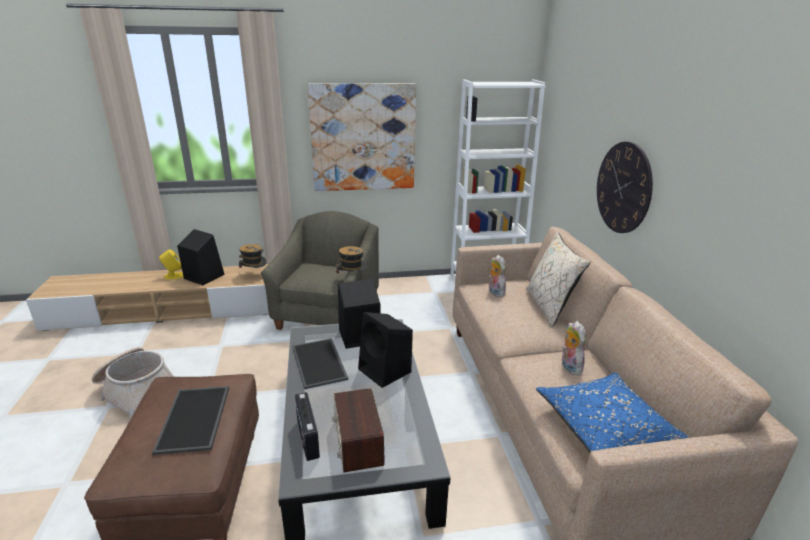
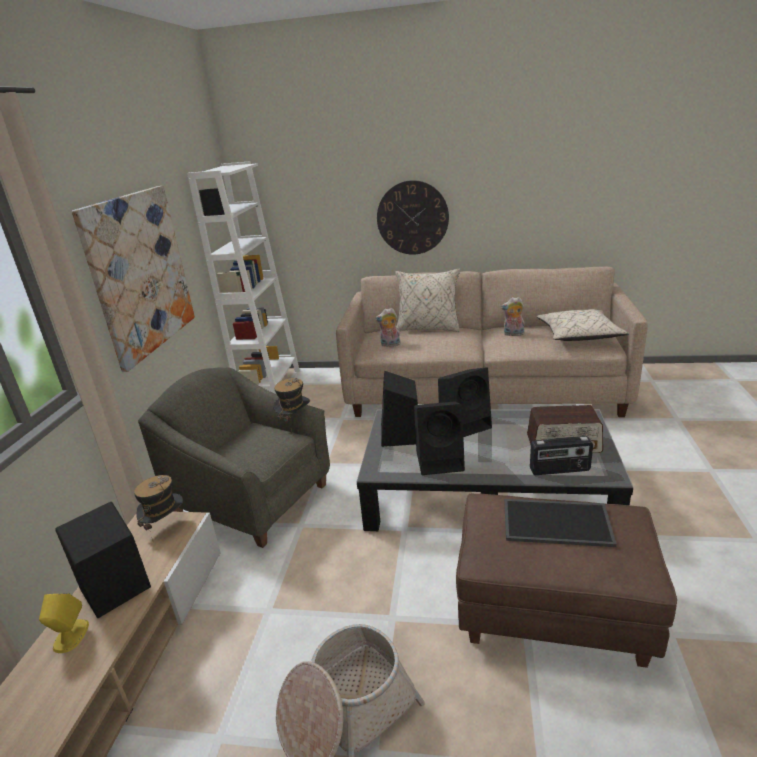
camera: 70 degrees left, 0 degrees up
(320, 363) = (441, 460): tray -> black speaker
(605, 427) = (578, 335): blue pillow -> beige pillow

